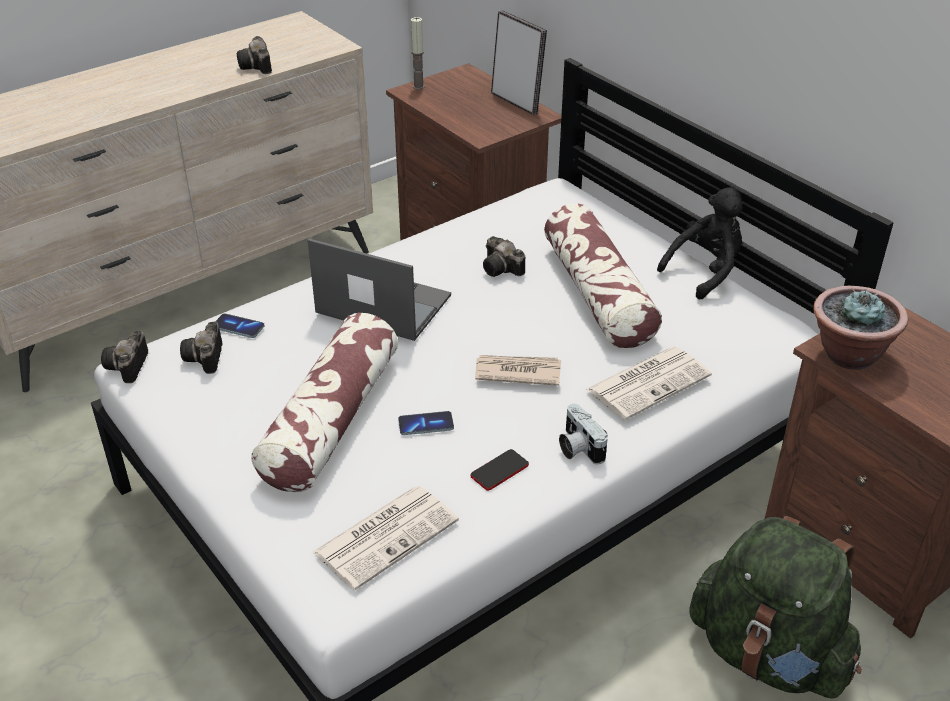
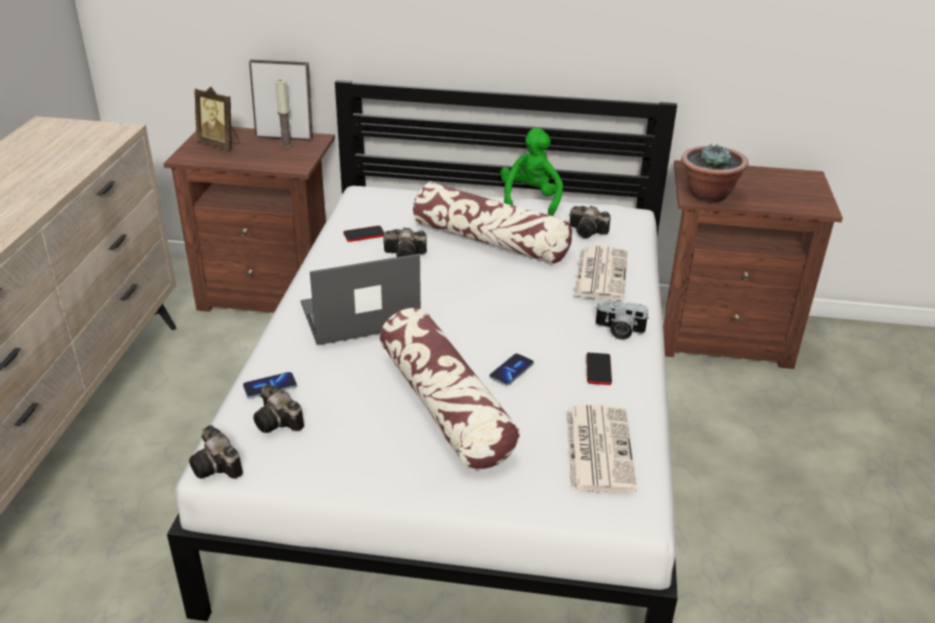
camera: 45 degrees left, 5 degrees down
(257, 67) = (72, 166): camera -> camera (589, 232)
(418, 86) = (188, 152): candle -> candle (286, 145)
(453, 89) = (220, 144): none -> picture frame
(495, 232) = (364, 234): none -> phone
(517, 372) = (517, 308): newspaper -> none
(705, 271) = (530, 201): black plush toy -> green plush toy
(768, 654) = (751, 420): green backpack -> none

